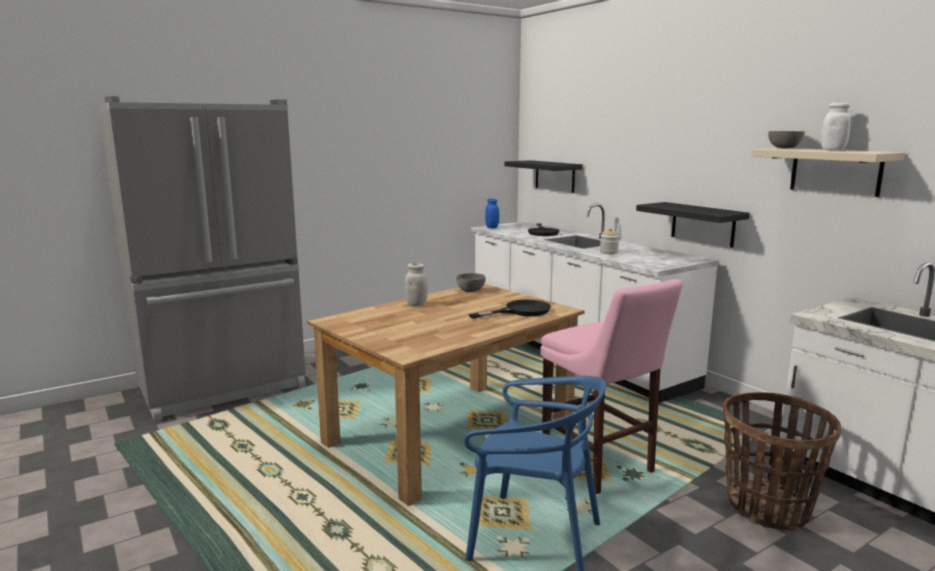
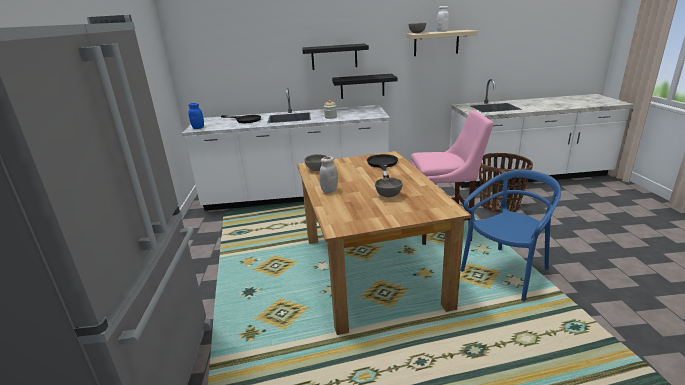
camera: 60 degrees left, 10 degrees up
(425, 326) = (389, 195): none -> grey bowl
(555, 176) = (221, 75): black shelf -> black shelf (334, 57)

